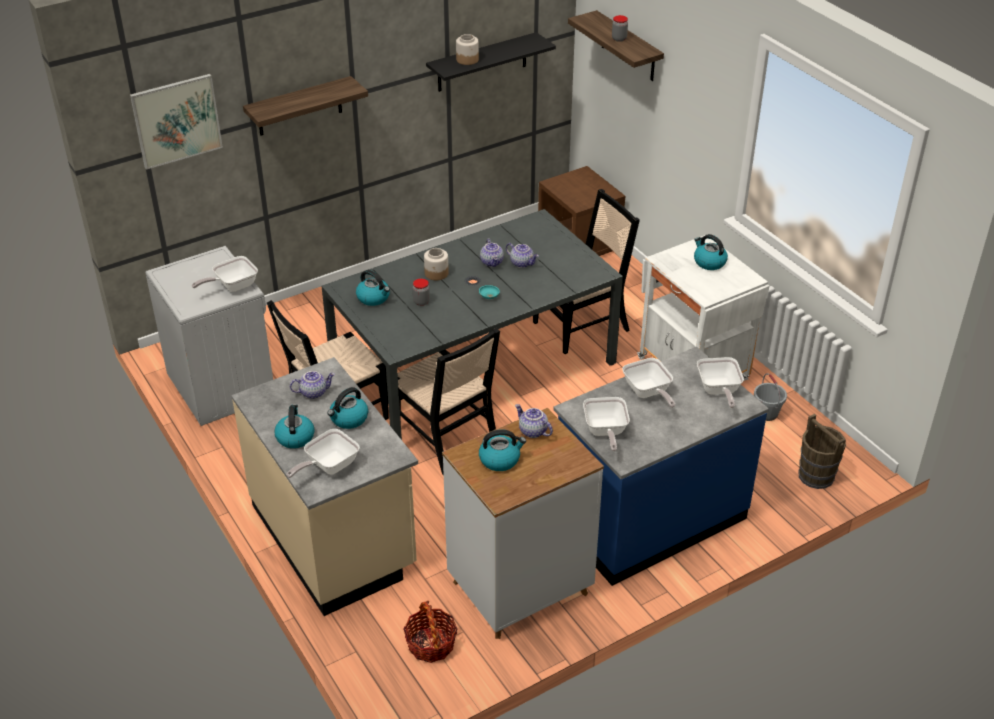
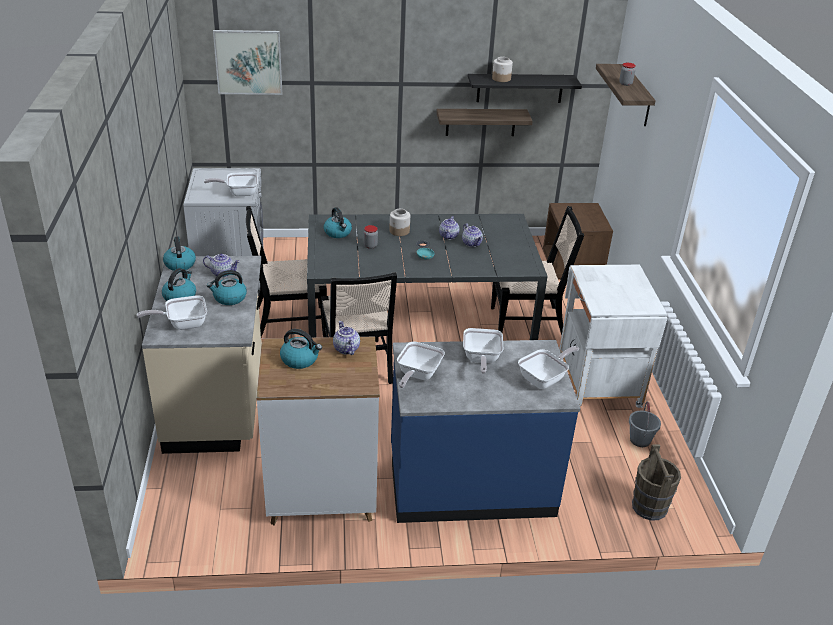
camera: 25 degrees right, 5 degrees down
(299, 107) = (352, 80): shelf -> shelf (480, 122)
(431, 644) = (219, 506): basket -> none
(709, 262) = (624, 284): kettle -> kettle (179, 264)
(718, 391) = (545, 379): frying pan -> frying pan turned 150 degrees counterclockwise

